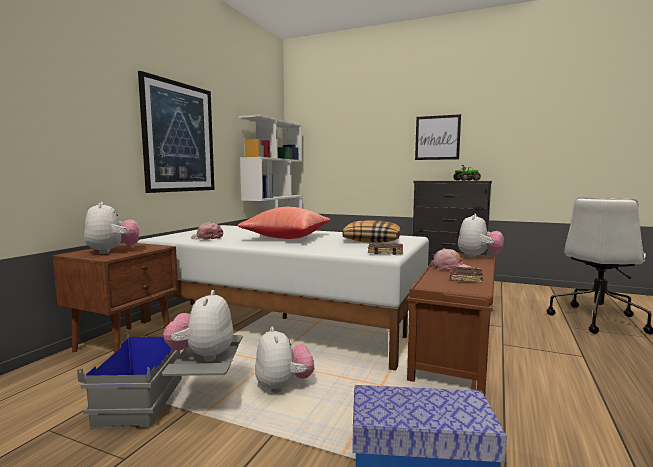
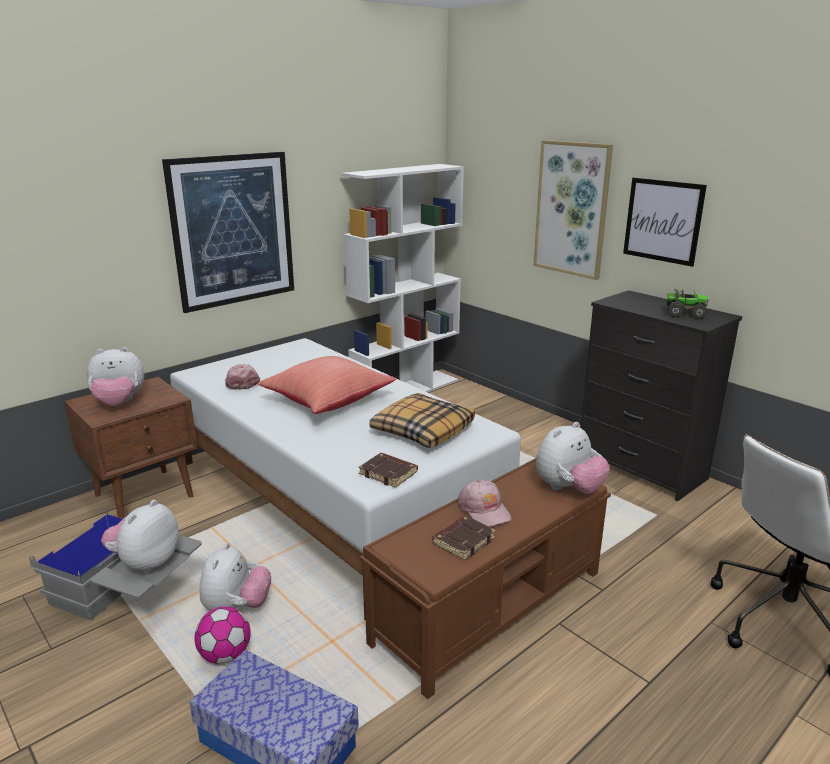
camera: 25 degrees right, 15 degrees up
(112, 251) = (119, 403): plush toy -> plush toy turned 75 degrees clockwise
(308, 415) = (225, 655): none -> football
(378, 140) = (572, 209): none -> picture

